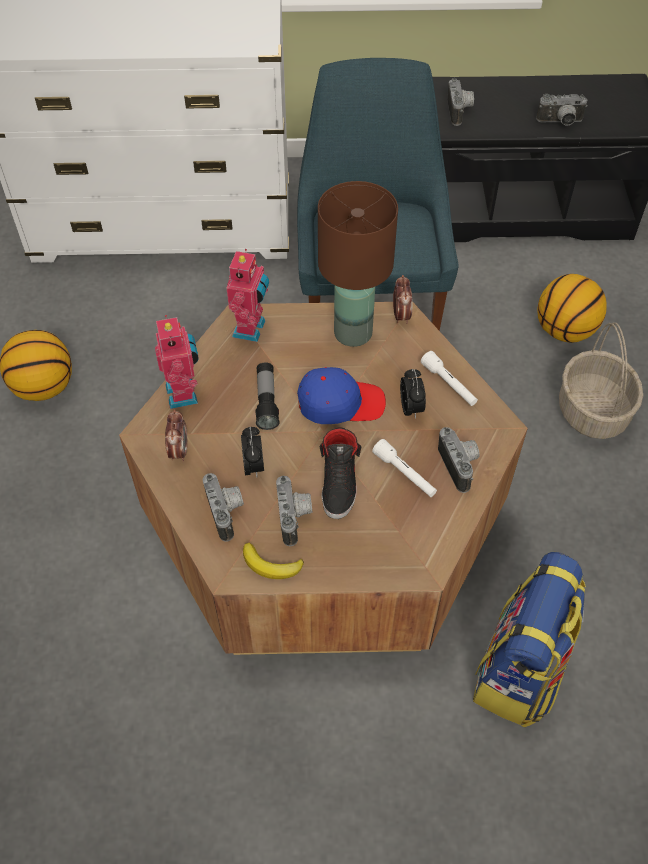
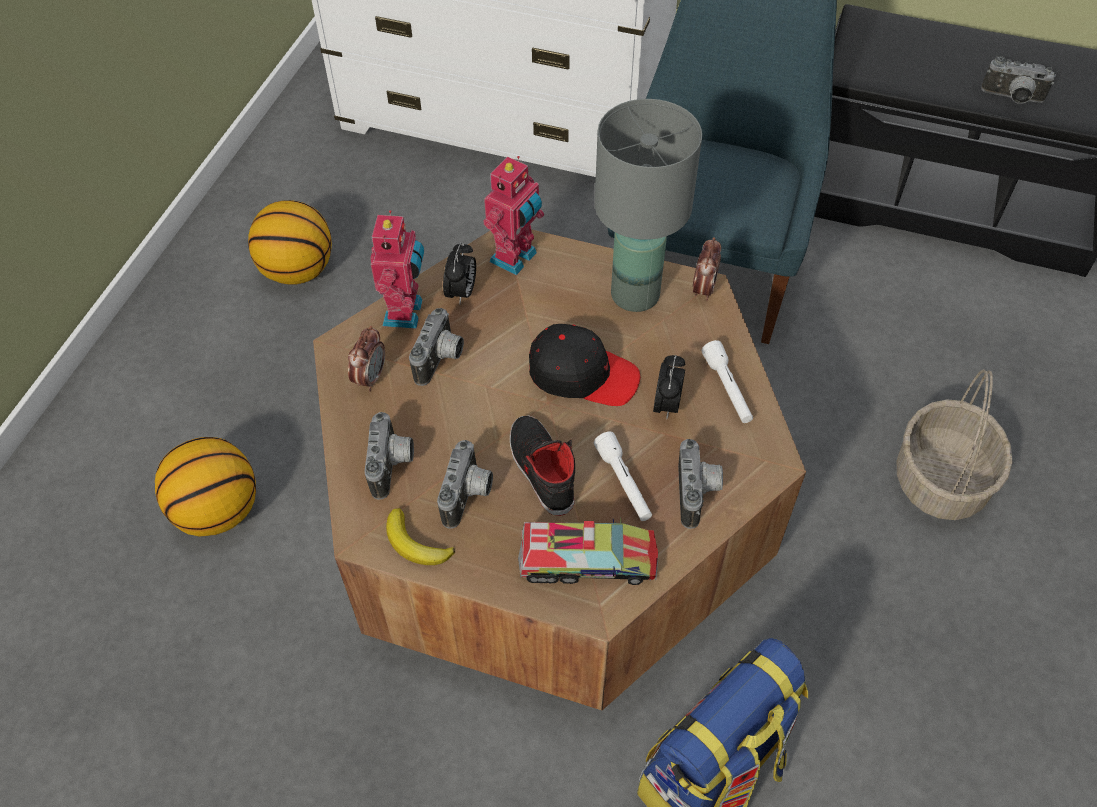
camera: 20 degrees right, 0 degrees up
(254, 467) = (447, 421): alarm clock -> alarm clock (461, 293)
(266, 401) = (496, 348): flashlight -> none
(339, 482) = (540, 469): black shoe -> black shoe turned 135 degrees clockwise
(340, 403) = (582, 374): blue cap -> black cap
(354, 333) = (636, 295): brown table lamp -> grey table lamp
(403, 538) = (587, 561): none -> toy truck
(460, 112) = (883, 57): camera -> camera (441, 360)
(564, 330) = (944, 368): basketball -> basketball (217, 510)

